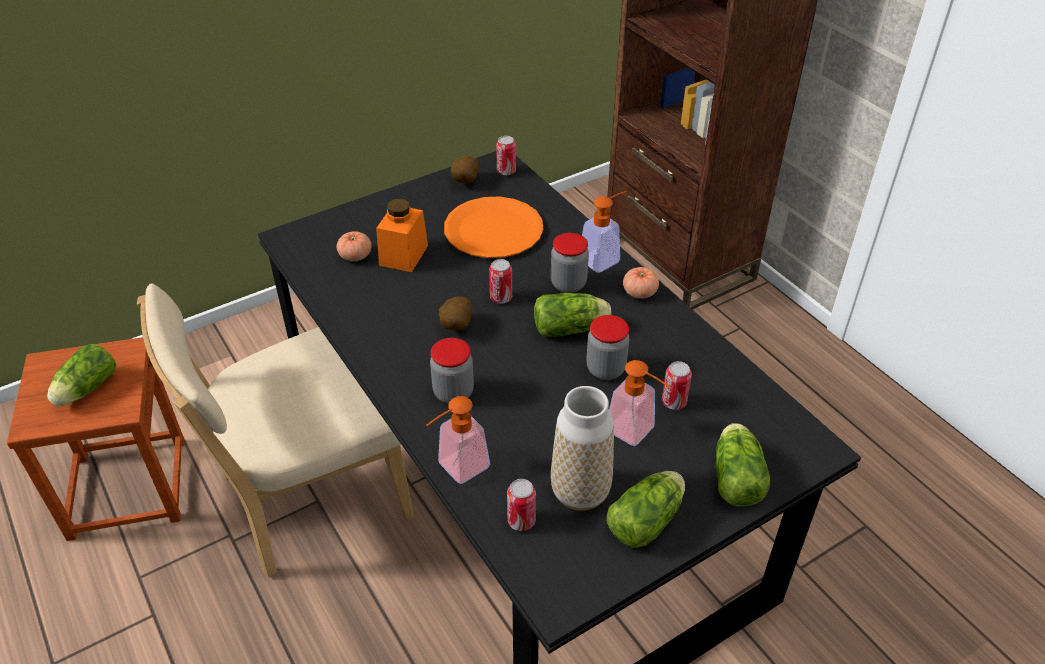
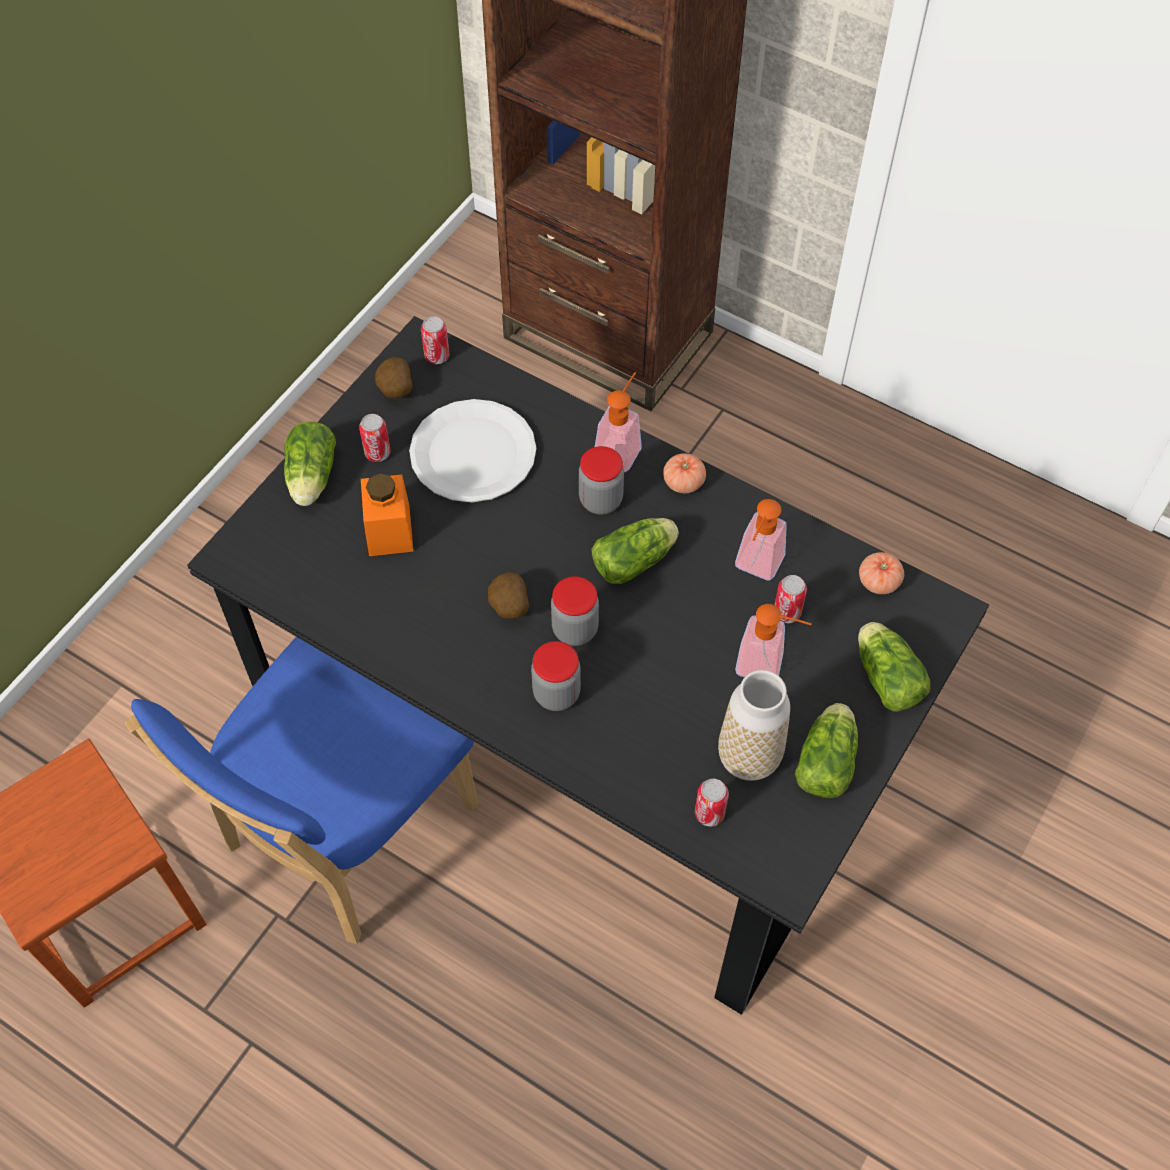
camera: 25 degrees left, 15 degrees up
(85, 390) = (65, 841): lettuce -> lettuce (311, 479)
(307, 499) = (342, 834): beige chair -> blue chair
(355, 256) = (332, 553): tomato -> tomato (878, 581)
(457, 469) = (614, 784): soap dispenser -> soap dispenser (756, 568)
(493, 230) = (472, 453): orange plate -> white plate
(501, 298) = (537, 548): can -> can (377, 453)
(605, 369) = (698, 599): jar -> jar (575, 629)

